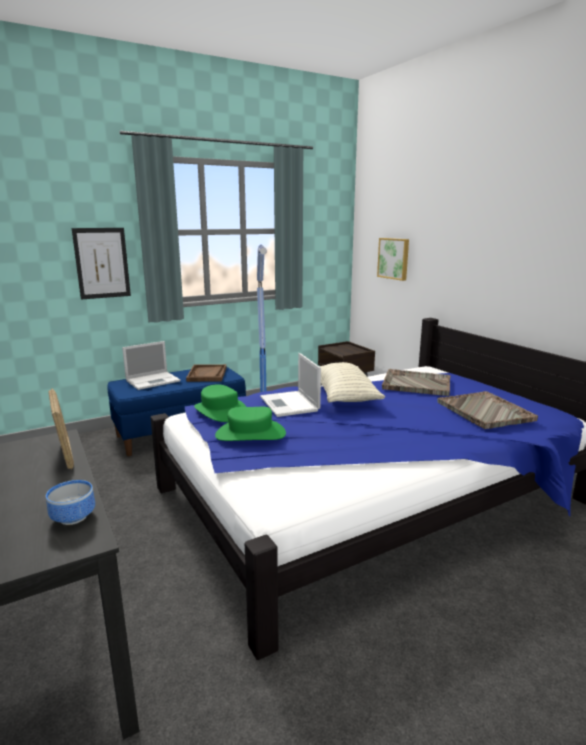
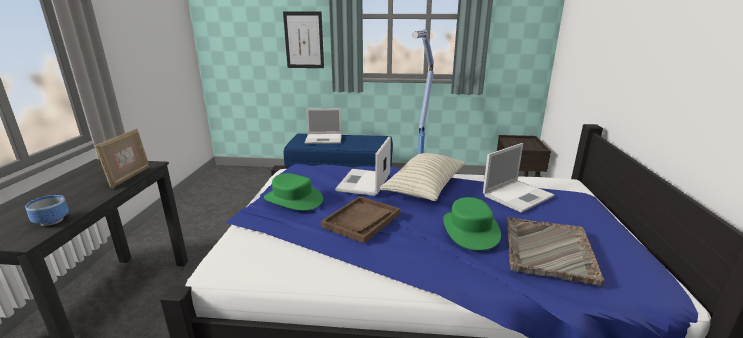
camera: 35 degrees right, 5 degrees up
(207, 374) = (366, 142): brown tray -> brown tray (361, 220)
(220, 411) = (306, 174): green hat -> green hat (470, 230)
(394, 258) = (583, 50): picture -> none
(416, 384) = (518, 195): grey tray -> laptop

